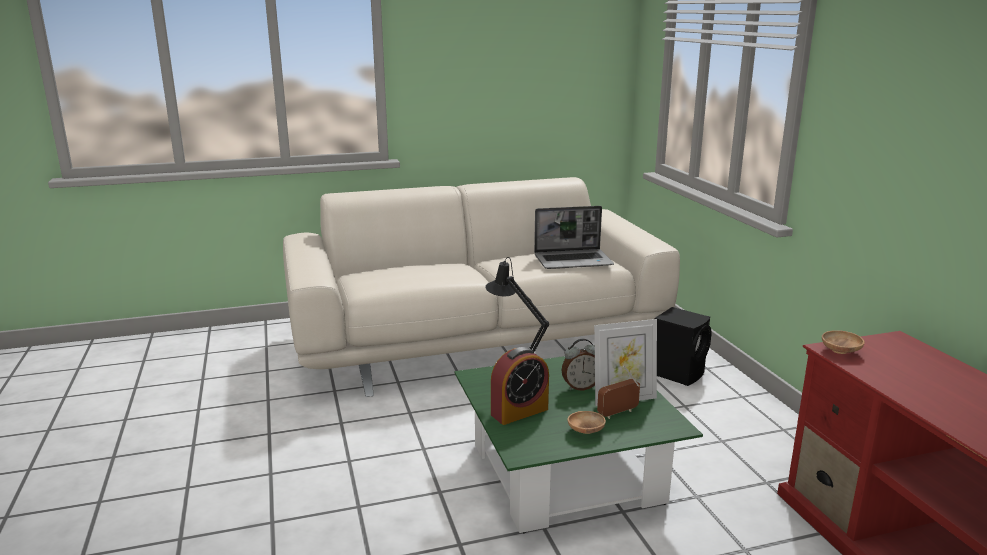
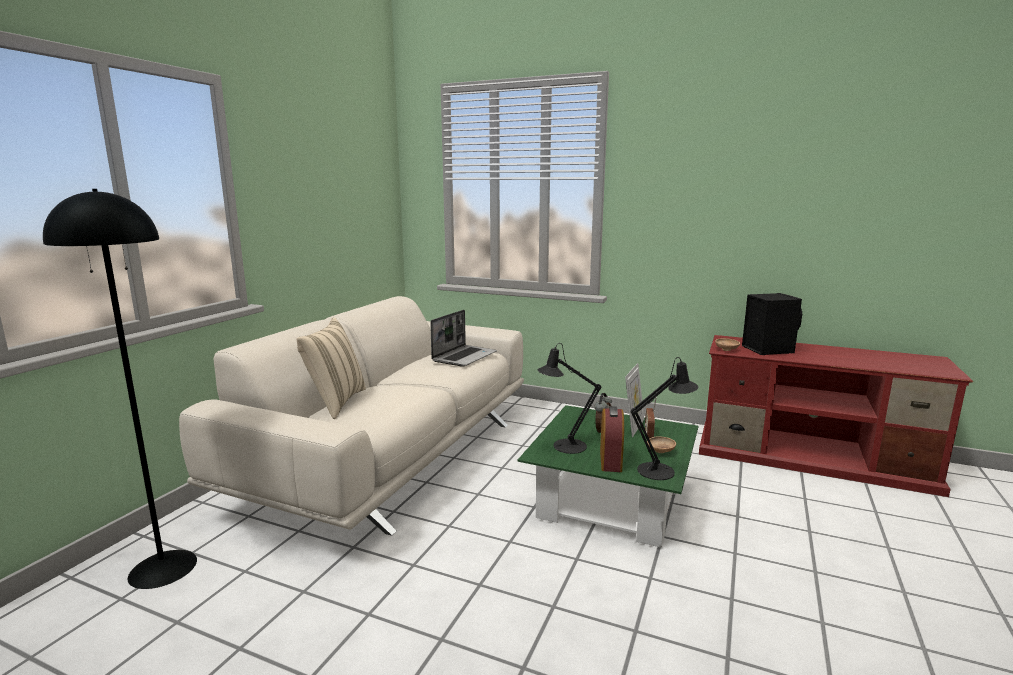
camera: 50 degrees left, 5 degrees down
(243, 347) = (163, 568): none -> black floor lamp
(396, 265) = (335, 403): none -> beige pillow
(539, 444) = (661, 470): none -> black table lamp
(678, 373) = (548, 418): black speaker -> black speaker (767, 349)

